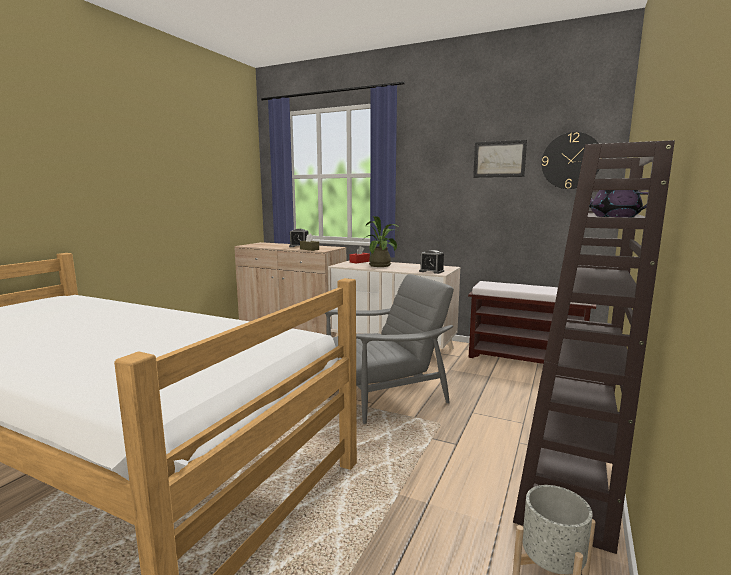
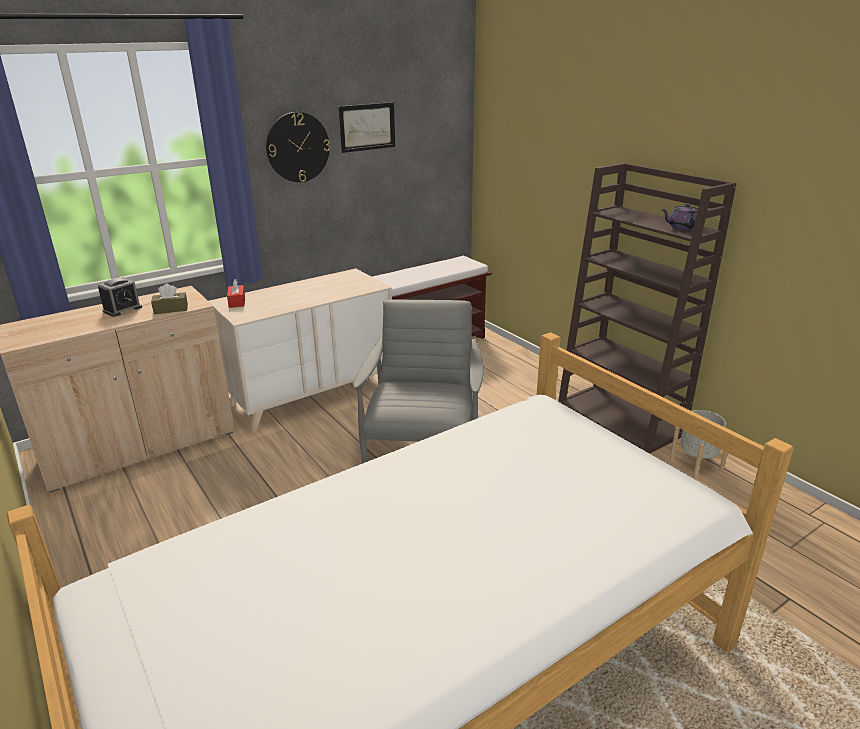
camera: 60 degrees left, 15 degrees up
(382, 265) = (284, 297): potted plant -> none
(431, 271) = (361, 286): alarm clock -> none
(571, 161) = (433, 125): wall clock -> wall clock (298, 147)

